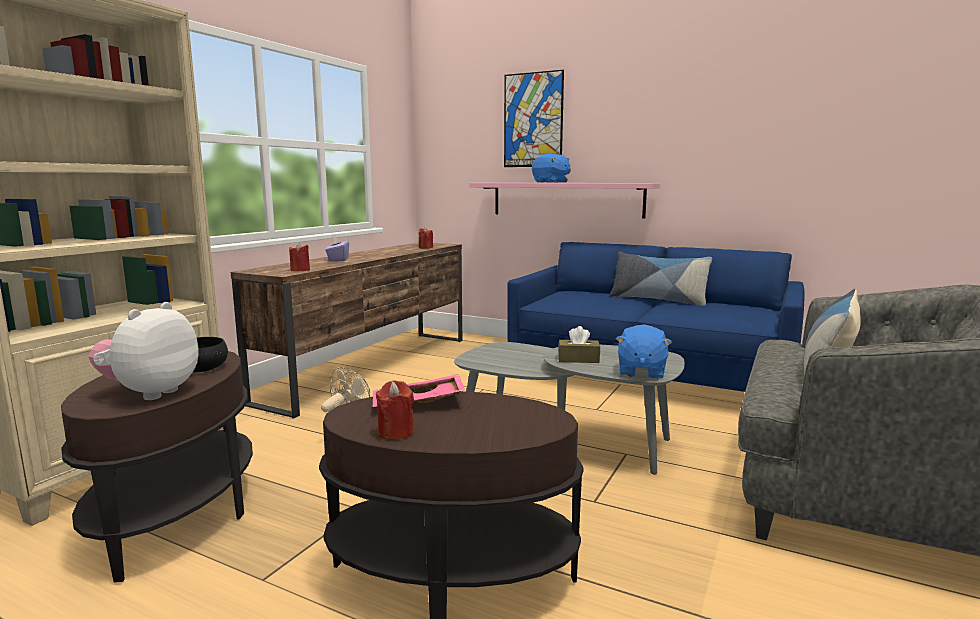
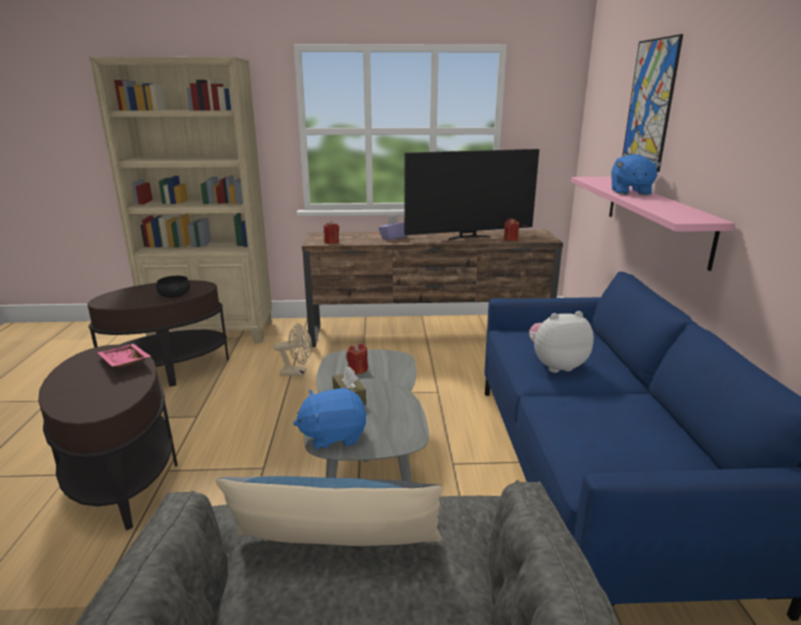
camera: 60 degrees right, 10 degrees up
(151, 393) = (127, 300): plush toy -> plush toy (556, 365)
(394, 251) = (468, 237): none -> television
(396, 432) = (70, 371): red candle -> red candle (357, 370)
(658, 299) = (629, 388): pillow -> none

